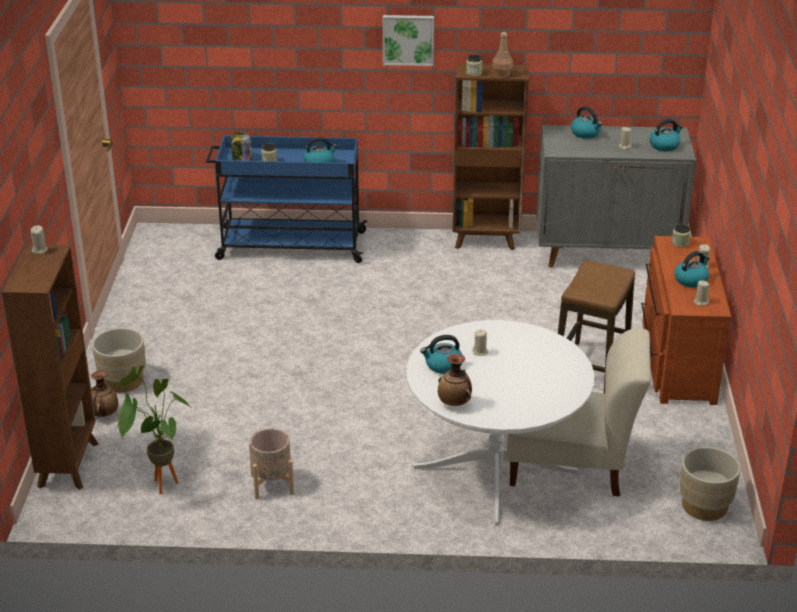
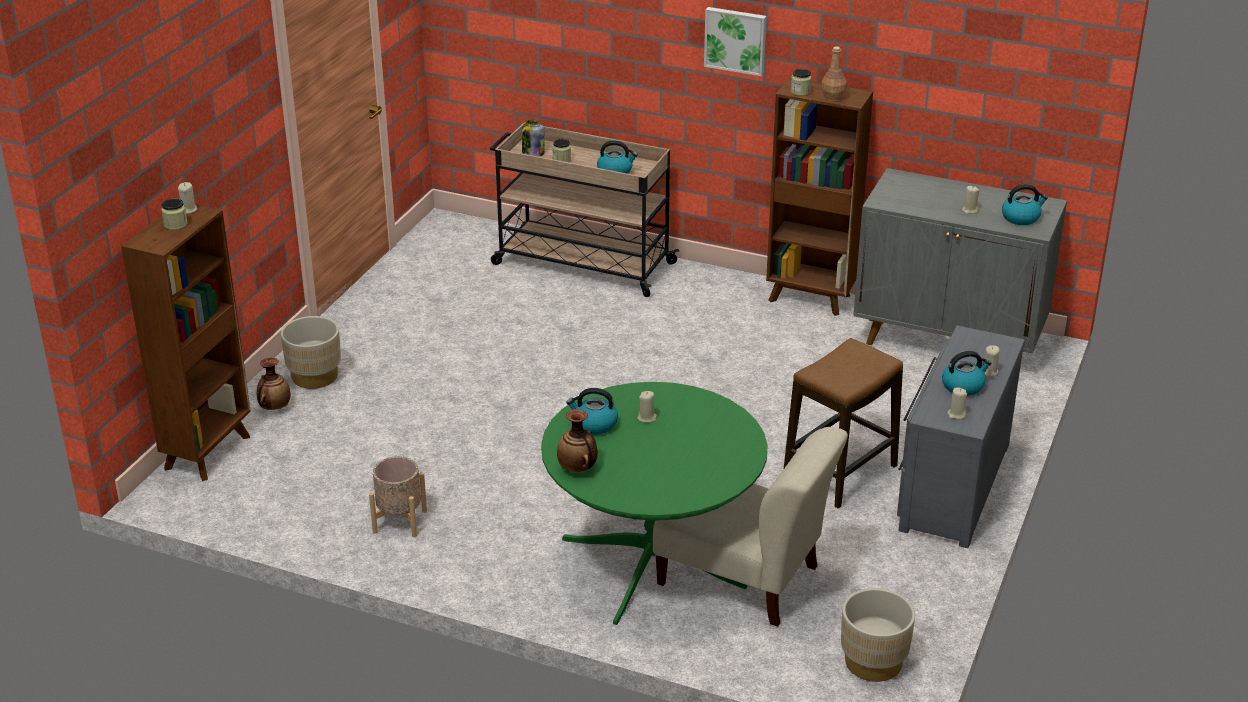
camera: 20 degrees right, 0 degrees up
(157, 486) = (282, 495): potted plant -> none
(289, 246) = (581, 263): blue cart -> beige cart
(495, 470) = (653, 562): white dining table -> green dining table
(586, 133) = (933, 187): kettle -> none
(675, 361) = (950, 485): brown dresser -> grey dresser
(680, 243) = (981, 340): jar -> jar (175, 224)

